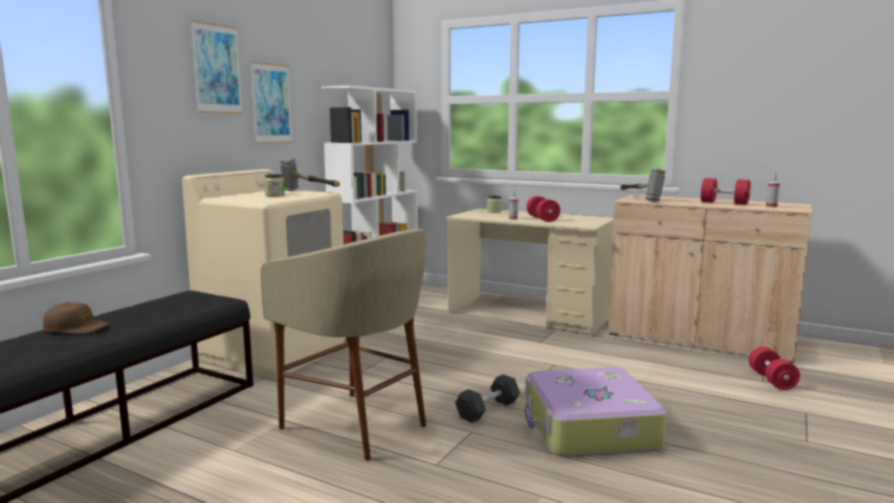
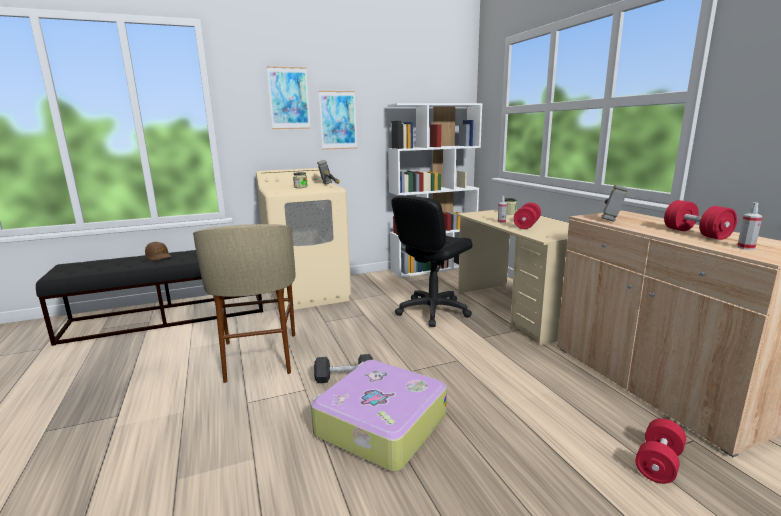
camera: 40 degrees right, 5 degrees up
(455, 333) = (432, 311): none -> black office chair

